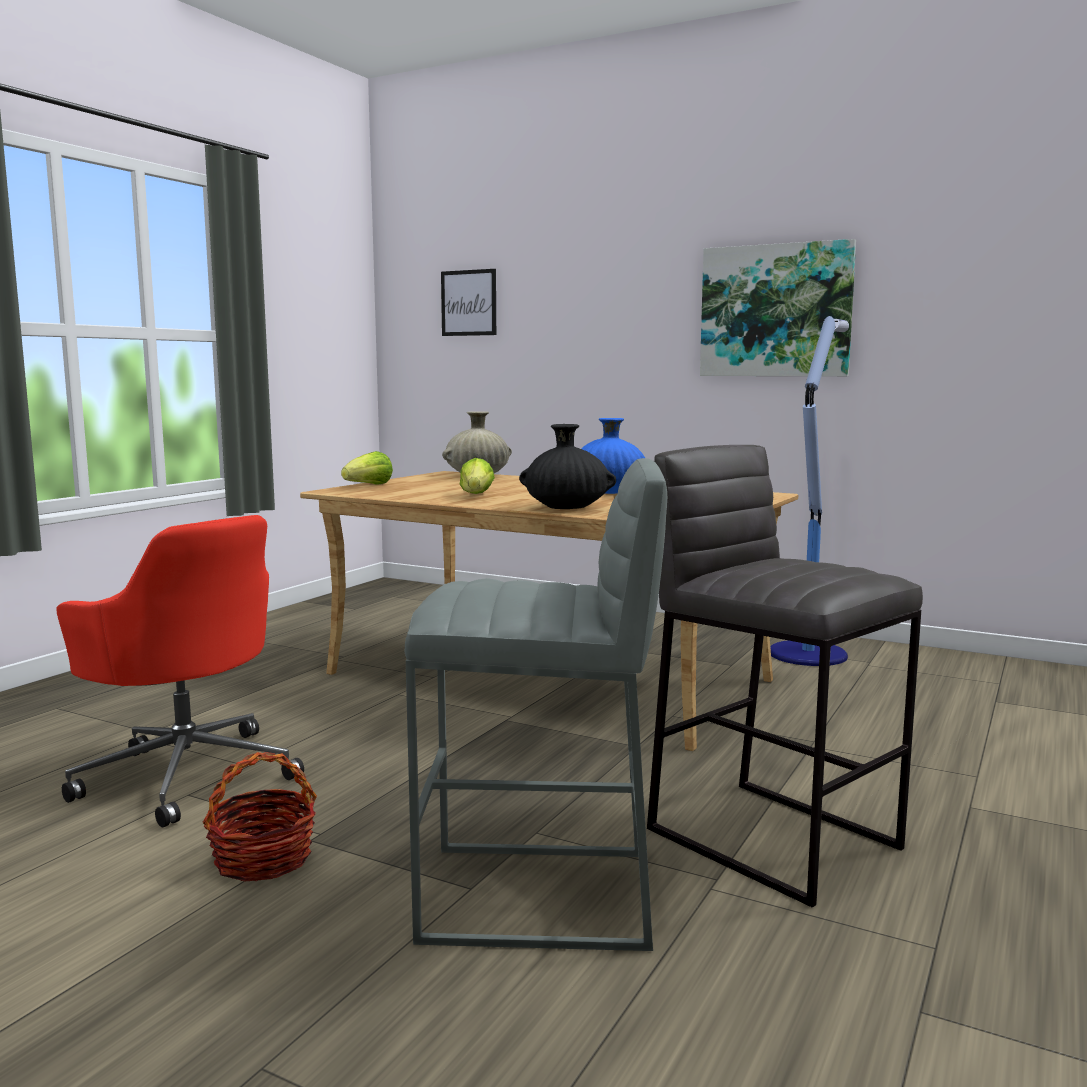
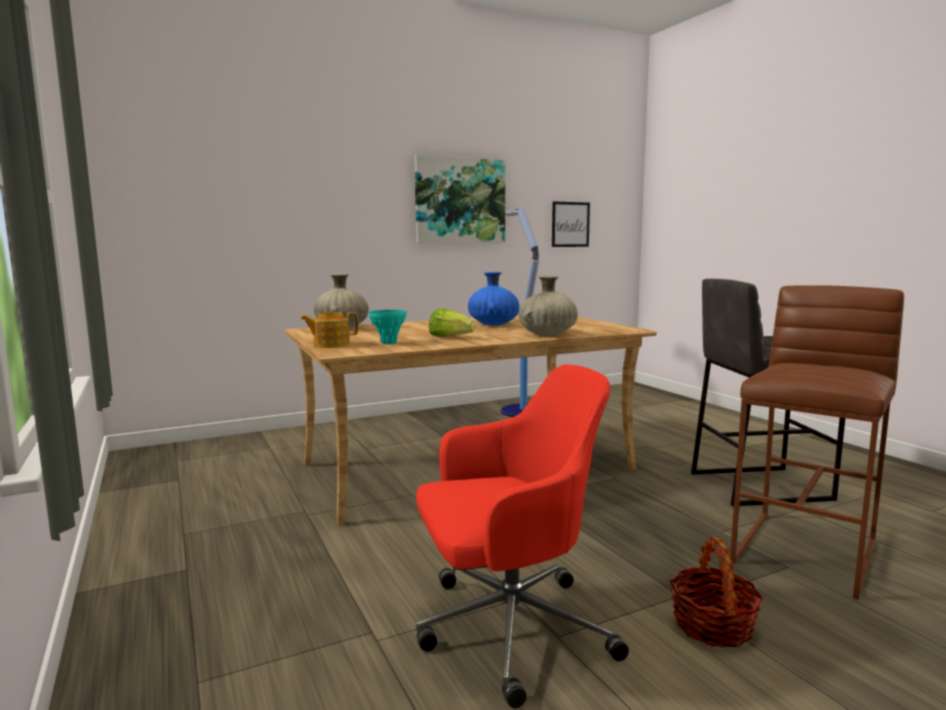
camera: 55 degrees left, 0 degrees up
(369, 485) = (330, 345): lettuce -> teapot
(407, 491) = (388, 343): none -> turquoise vase
(469, 303) = (203, 178): picture -> picture (570, 224)
(539, 897) = (806, 552): grey stool -> brown stool
(566, 508) = (548, 334): black vase -> beige vase

